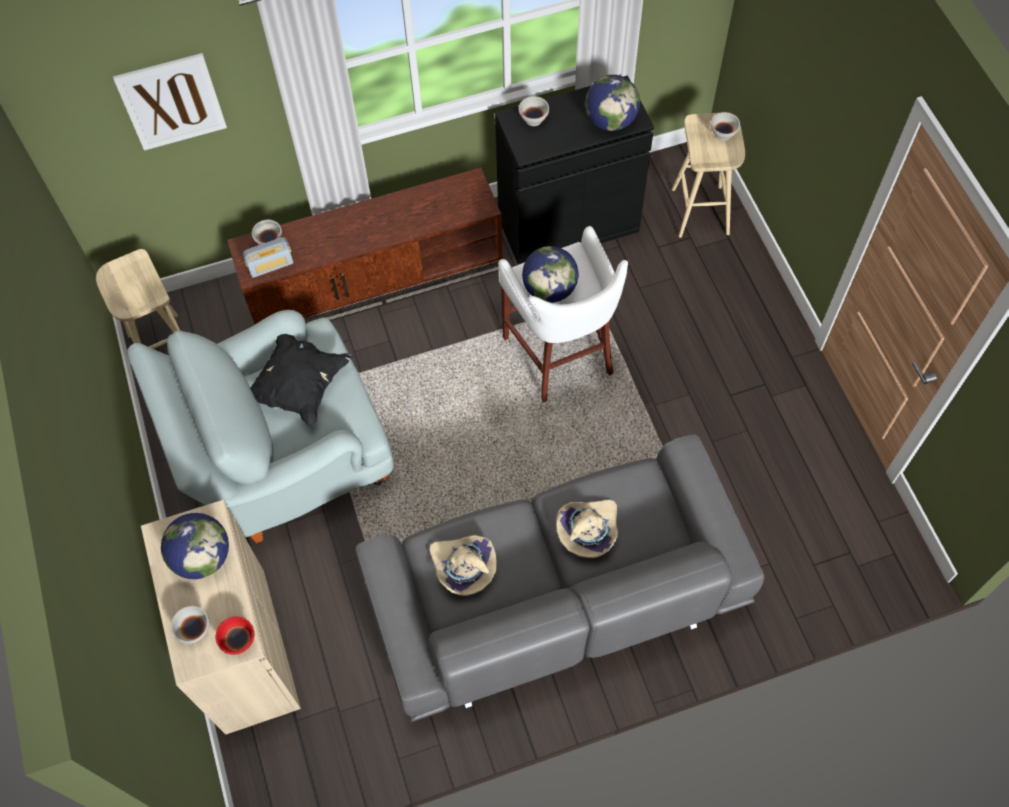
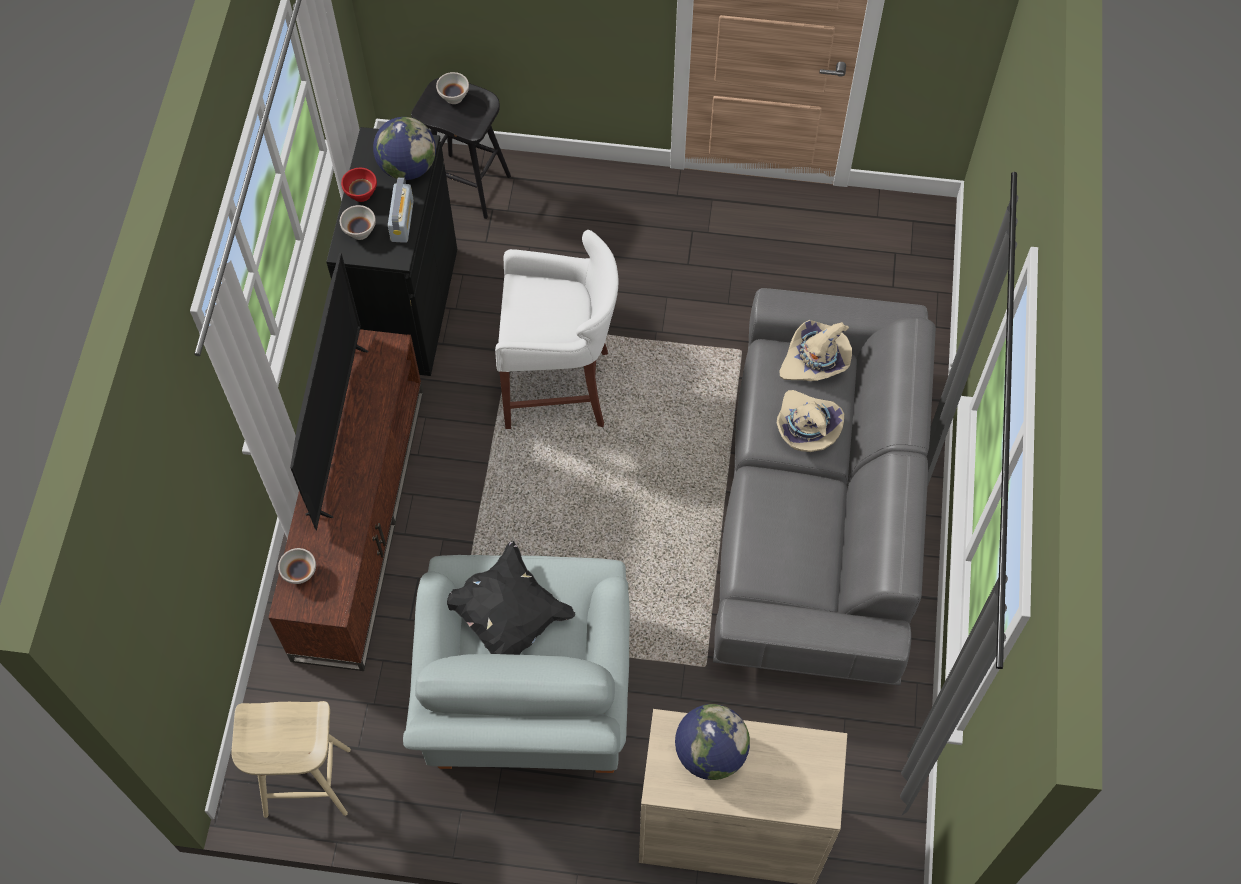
camera: 65 degrees left, 0 degrees up
(171, 101) = (177, 527): picture -> none
(194, 630) = (789, 790): white bowl -> none
(238, 641) = (820, 751): red bowl -> red bowl (361, 194)
(271, 265) = (334, 584): radio -> radio (402, 221)
(394, 208) = (337, 431): none -> television
(463, 568) = (789, 551): beige hat -> beige hat (816, 360)
(549, 289) = (549, 324): globe -> none
(701, 212) = (469, 185): beige stool -> black stool

